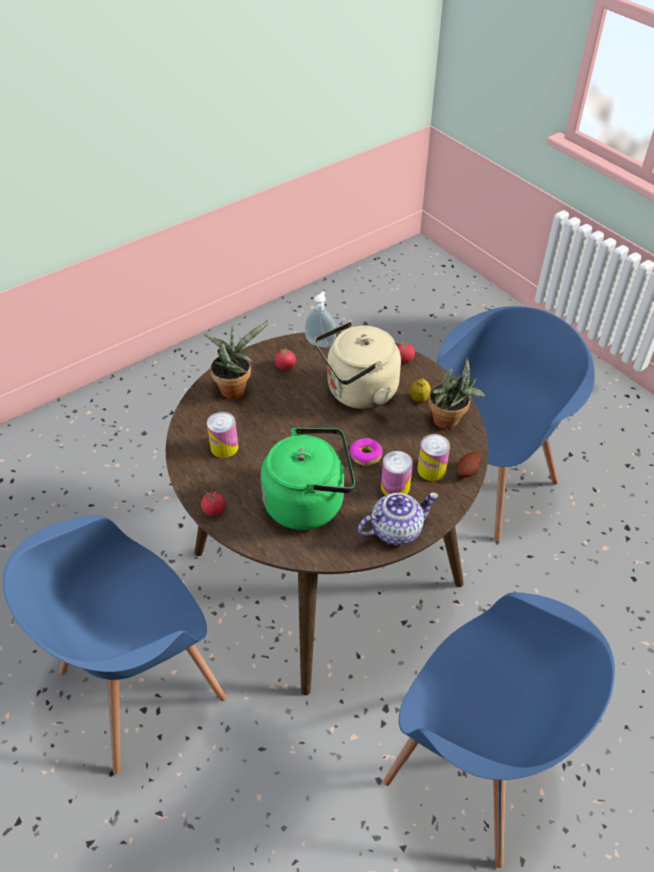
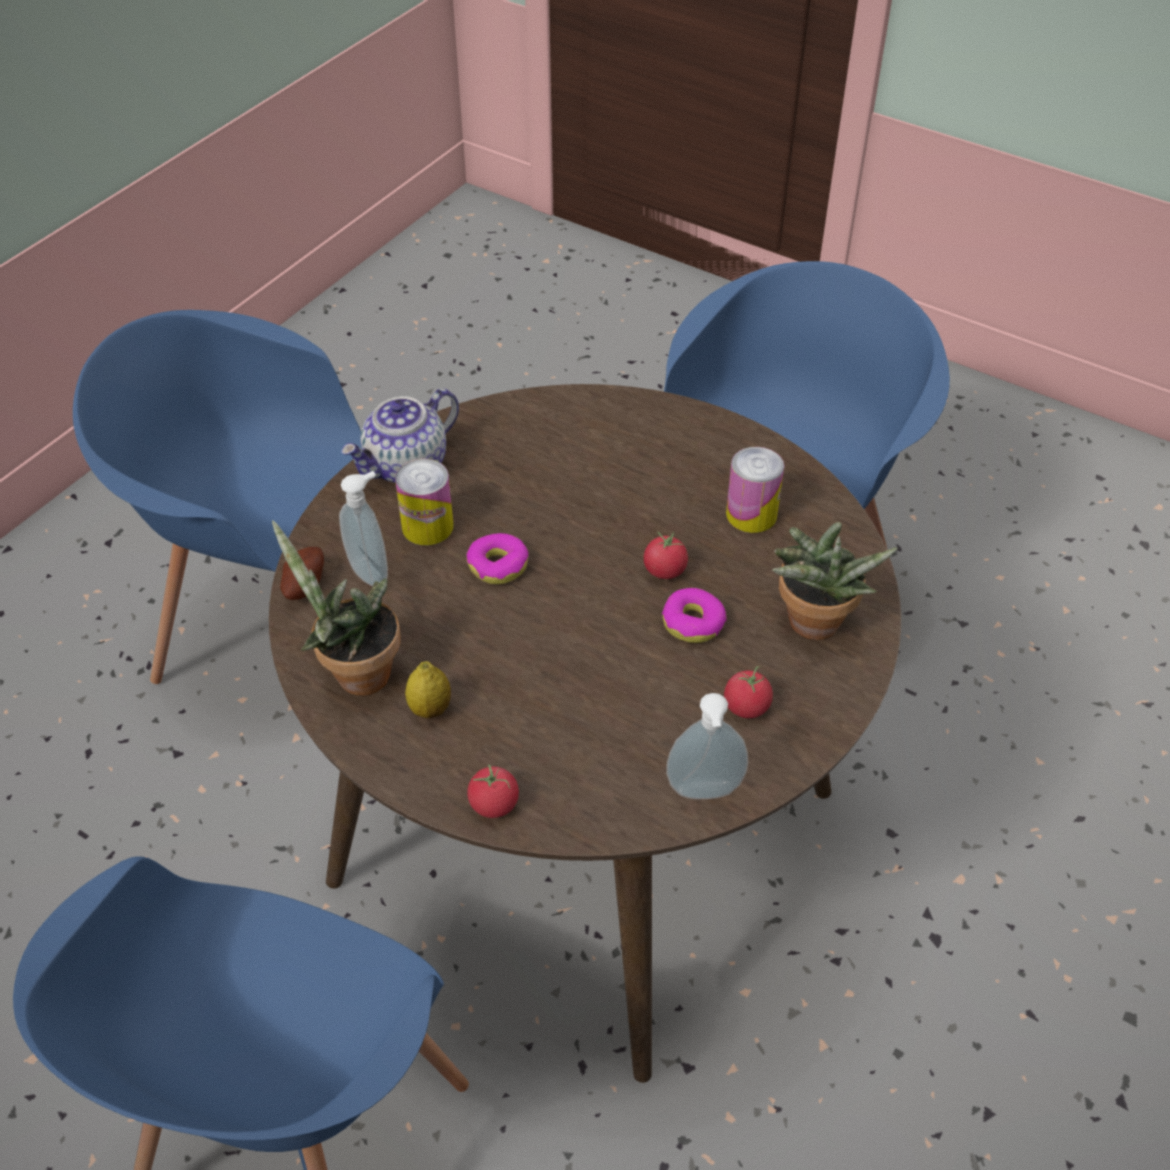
camera: 160 degrees right, 0 degrees up
(214, 510) = (699, 423): tomato -> tomato (665, 570)
(286, 403) = (693, 623): none -> donut
(309, 502) = (560, 469): green kettle -> none
(358, 392) = (563, 687): beige kettle -> none
(431, 470) = (371, 571): can -> soap dispenser

